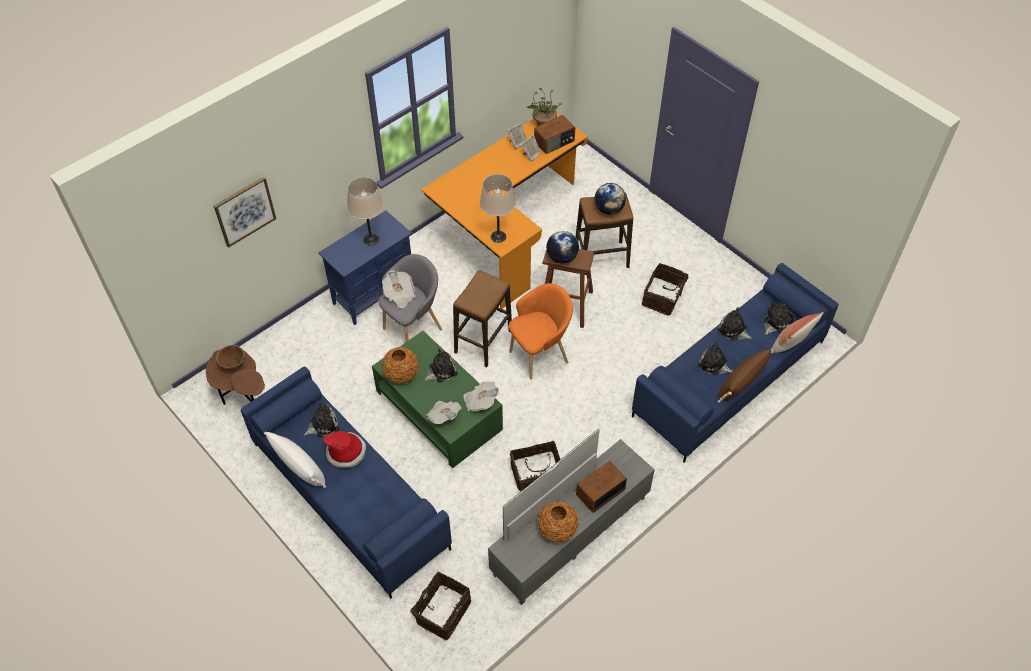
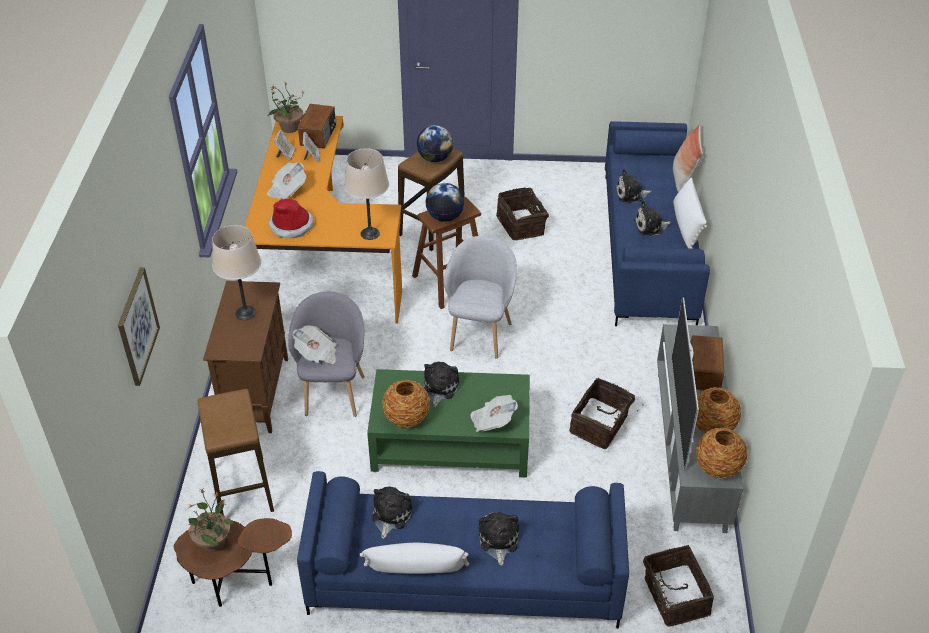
camera: 45 degrees left, 10 degrees down
(233, 365) = (213, 541): brown bowl -> potted plant
(346, 452) = (446, 519): hat -> hat (291, 225)
(374, 293) = (256, 393): blue cabinet -> brown cabinet
(480, 401) = (508, 386): newspaper -> newspaper (287, 190)
(483, 342) = (417, 359): stool -> stool (243, 489)
(525, 557) = (718, 467): none -> vase
(540, 355) = (480, 334): orange armchair -> grey armchair
(741, 382) = (686, 225): brown pillow -> white pillow
(776, 322) = (652, 169): plush toy -> plush toy (498, 541)

